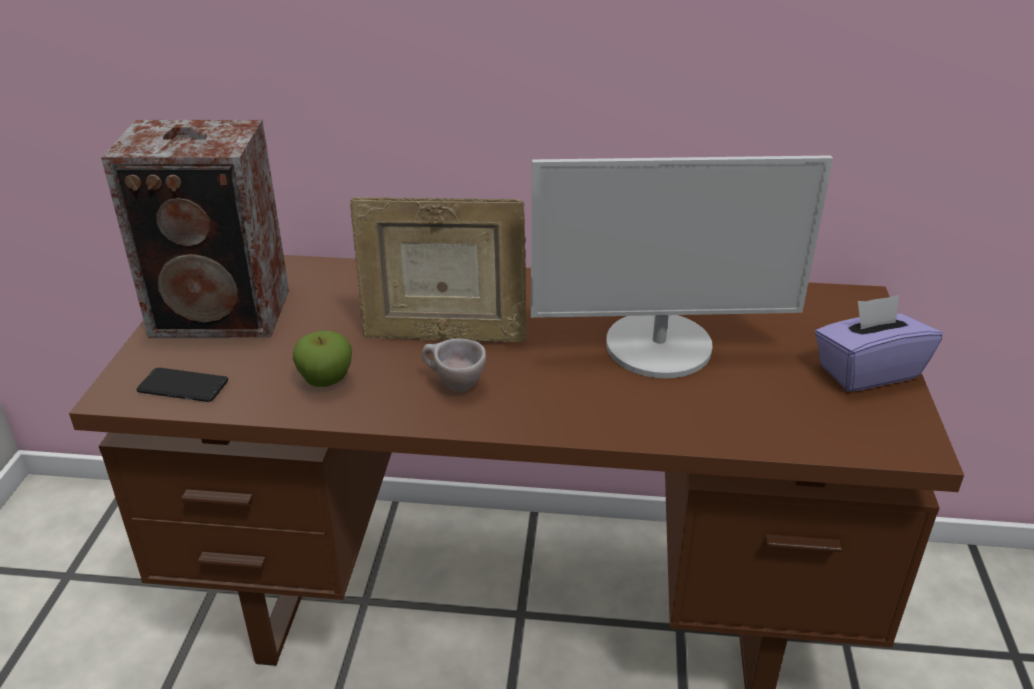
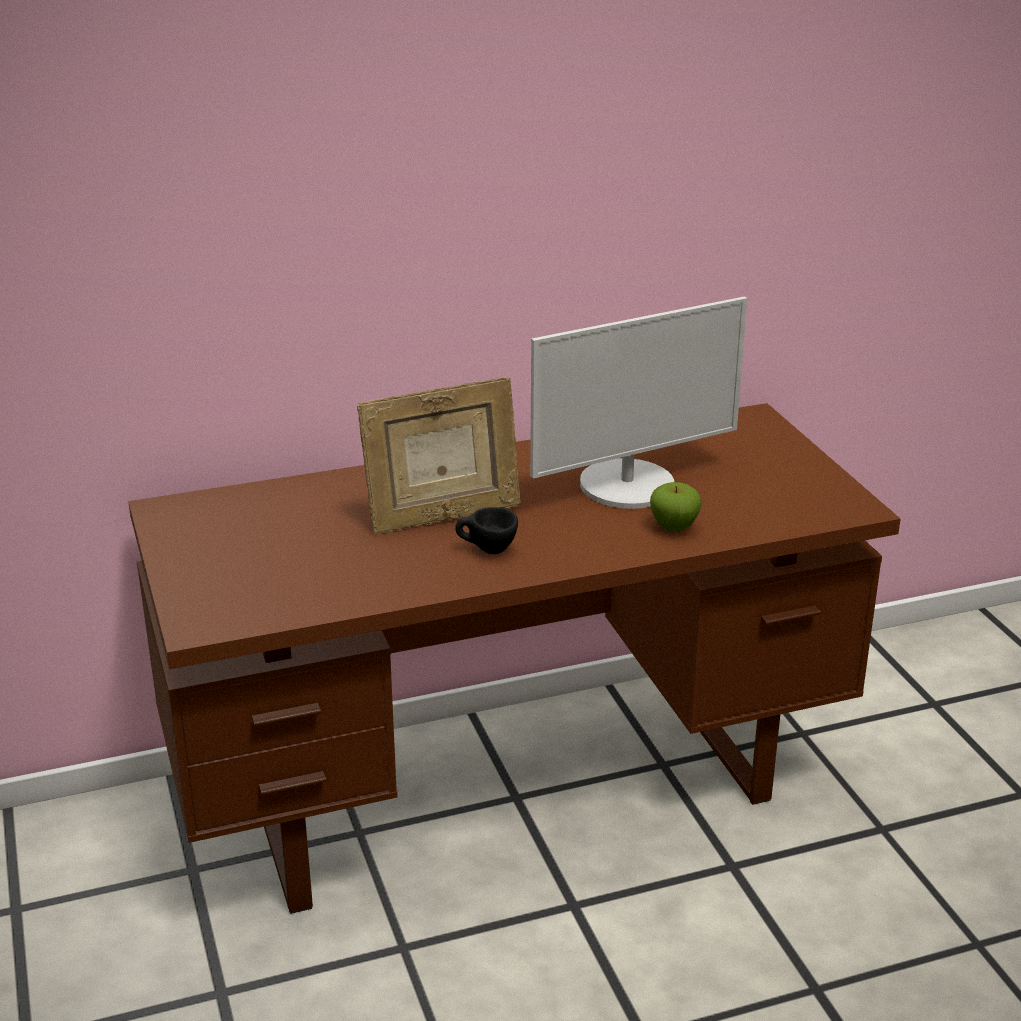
camera: 25 degrees left, 5 degrees down
(183, 386) = (251, 607): phone -> none
(225, 313) = (222, 546): speaker -> none
(326, 381) = (376, 573): apple -> apple (674, 528)
(453, 385) = (487, 551): beige cup -> black cup
(867, 371) = (795, 467): purple tissue box -> none

